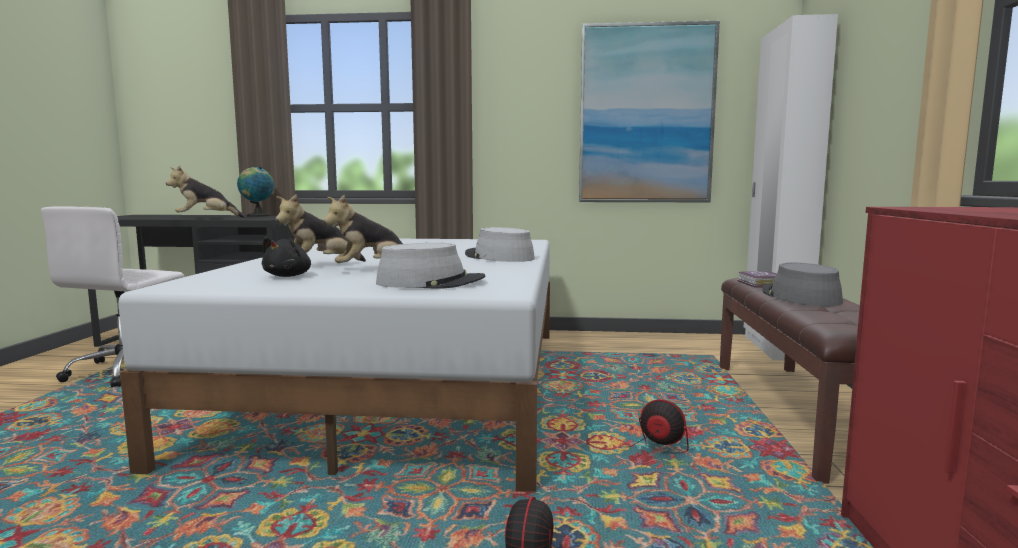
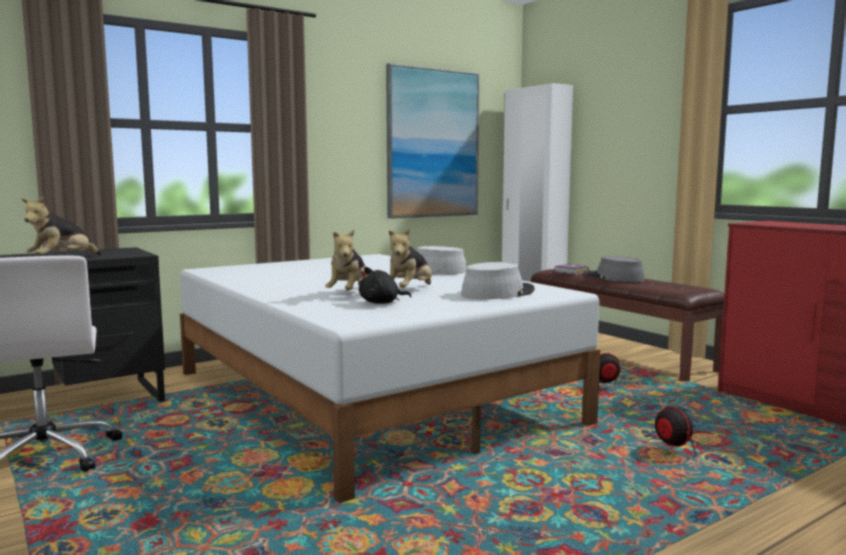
camera: 40 degrees left, 0 degrees up
(257, 216) = (89, 251): globe -> none
(289, 276) = (382, 303): black plush toy -> black plush toy turned 90 degrees clockwise

